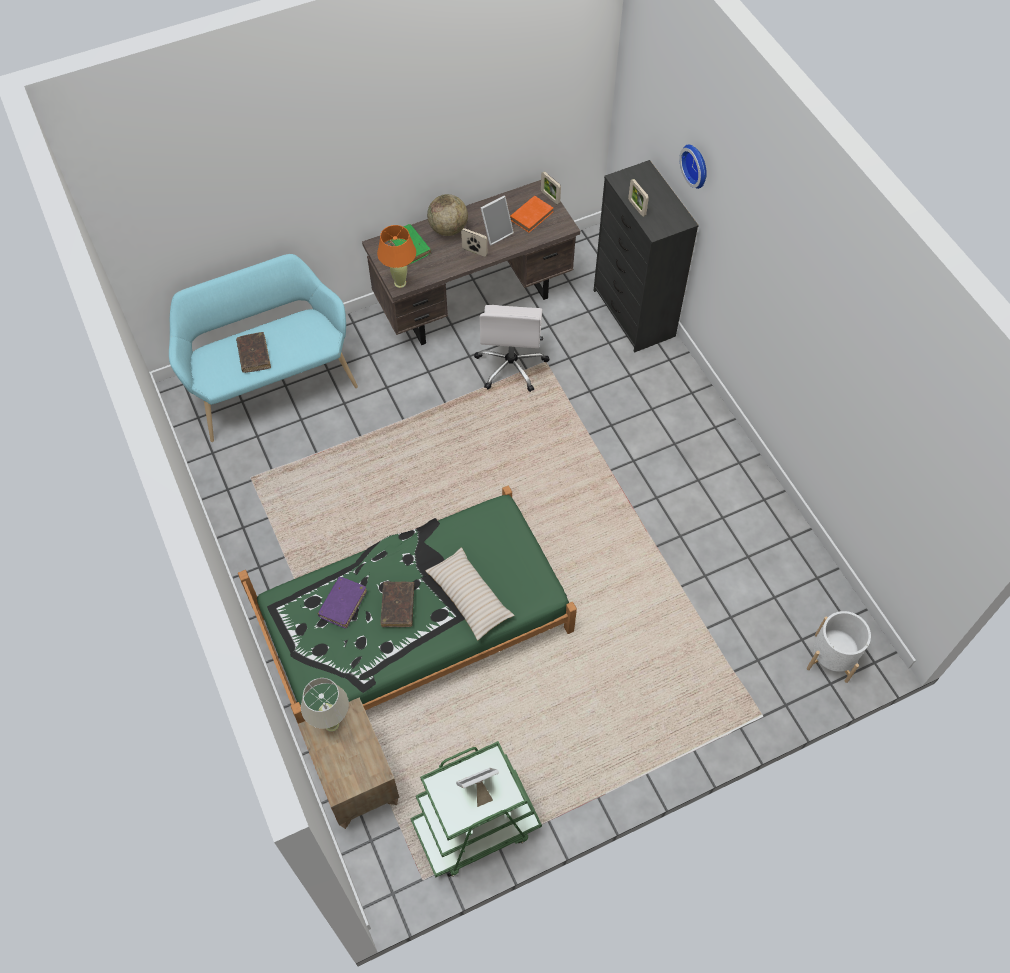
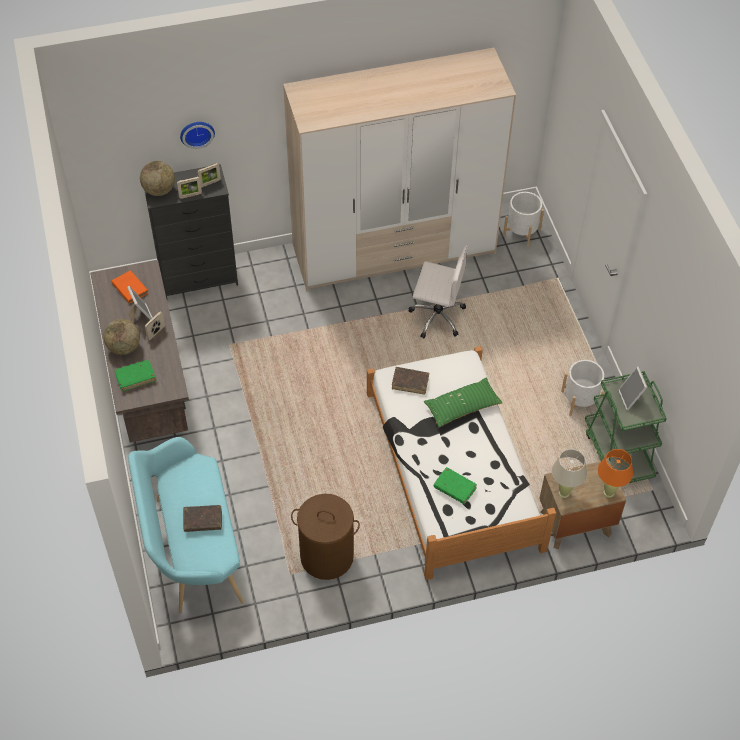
camera: 80 degrees left, 5 degrees down
(276, 508) = (326, 556): none -> brown laundry basket
(343, 604) = (454, 488): purple book -> green book
(398, 606) = (462, 452): brown book -> brown book (410, 383)
(400, 283) = (173, 389): orange table lamp -> orange table lamp (609, 493)
(414, 623) = (453, 469): green bed -> white bed
(469, 597) = (462, 406): beige pillow -> green pillow
(511, 366) = (226, 368): white office chair -> white office chair (436, 316)
(550, 197) = (113, 272): picture frame -> picture frame (210, 183)
(552, 767) = (580, 401): none -> white planter
(635, 179) = (159, 190): none -> globe
(744, 505) = (394, 250): none -> wardrobe

